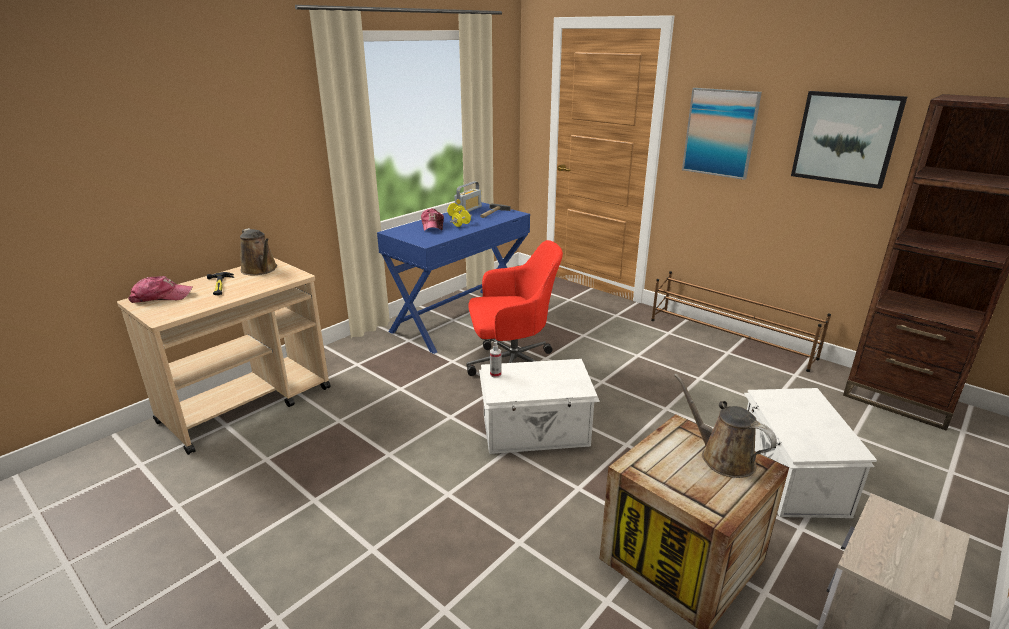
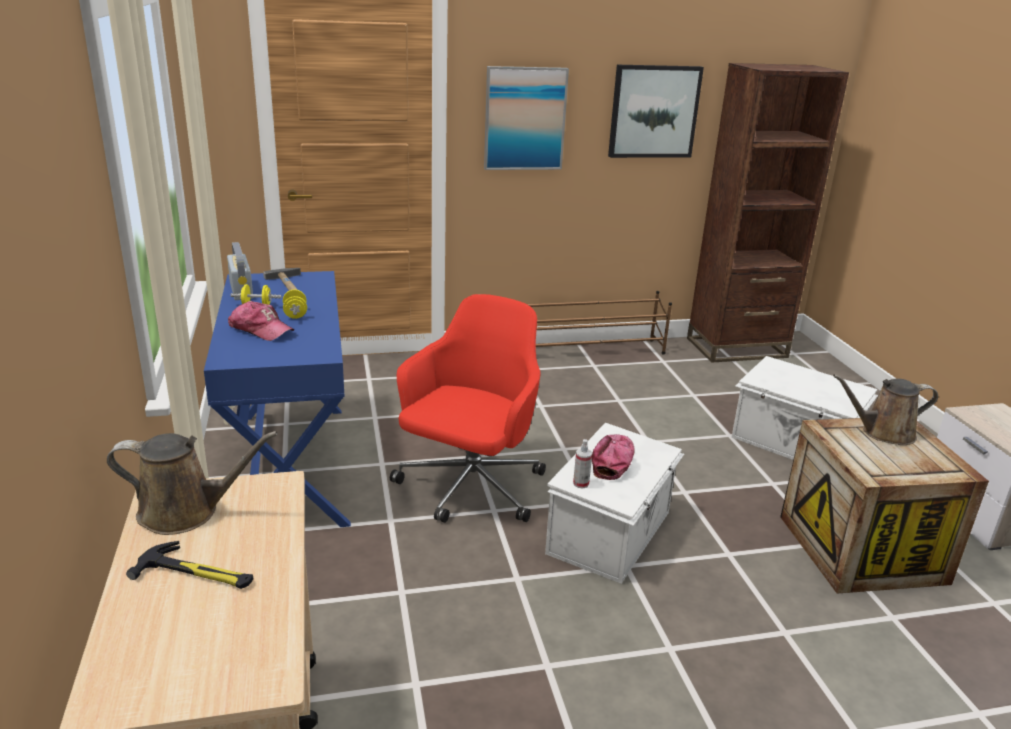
camera: 55 degrees left, 0 degrees up
(161, 297) = (141, 660): cap -> cap (613, 461)

